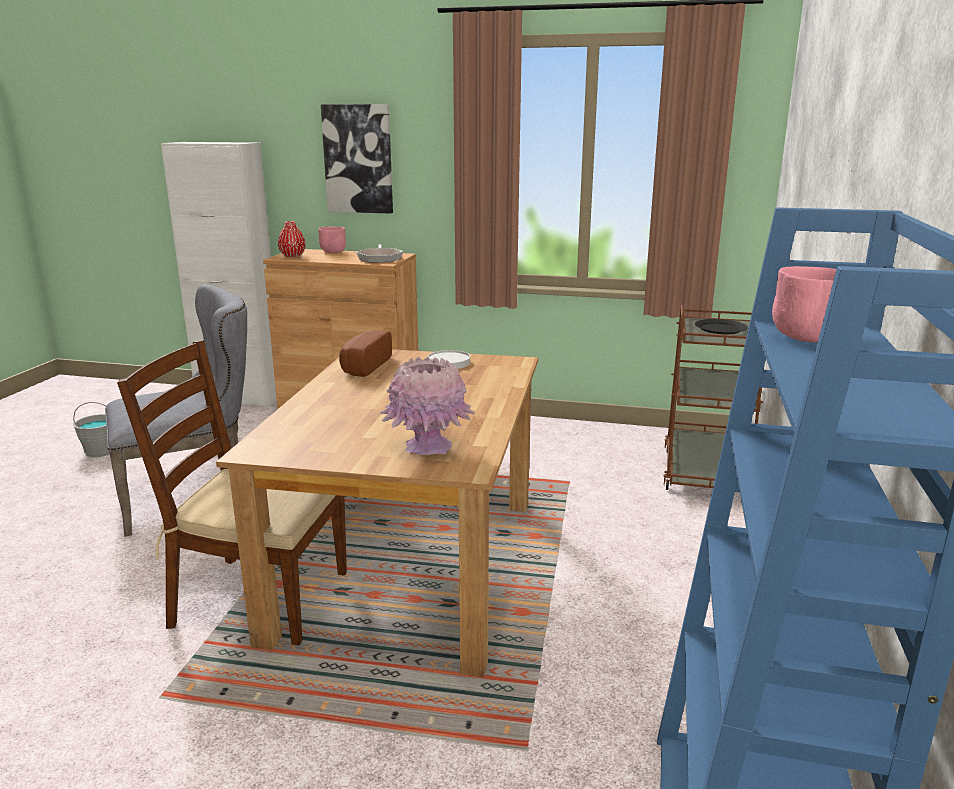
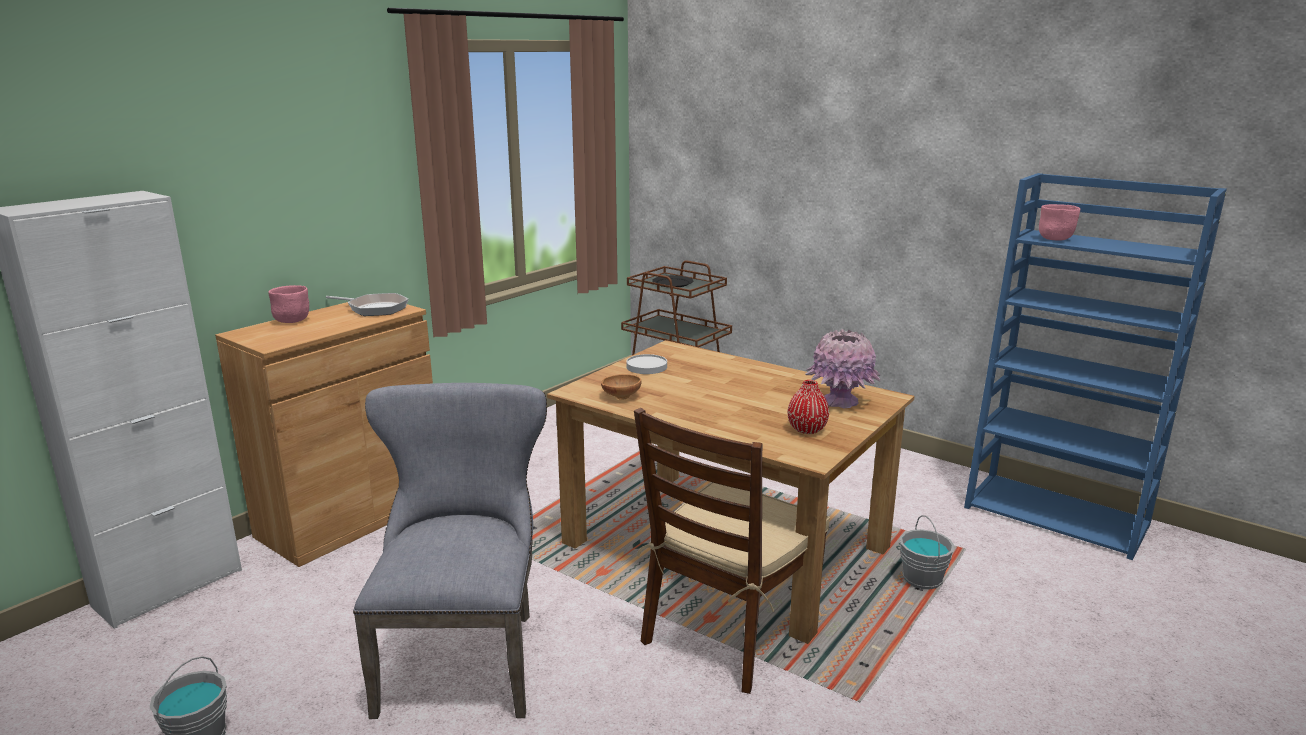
camera: 65 degrees left, 0 degrees up
(292, 255) = (271, 338): red vase -> red vase (807, 429)
(358, 159) = (290, 193): picture -> none
(363, 366) = (621, 396): bread -> brown bowl
(421, 717) = (922, 580): none -> grey bucket

